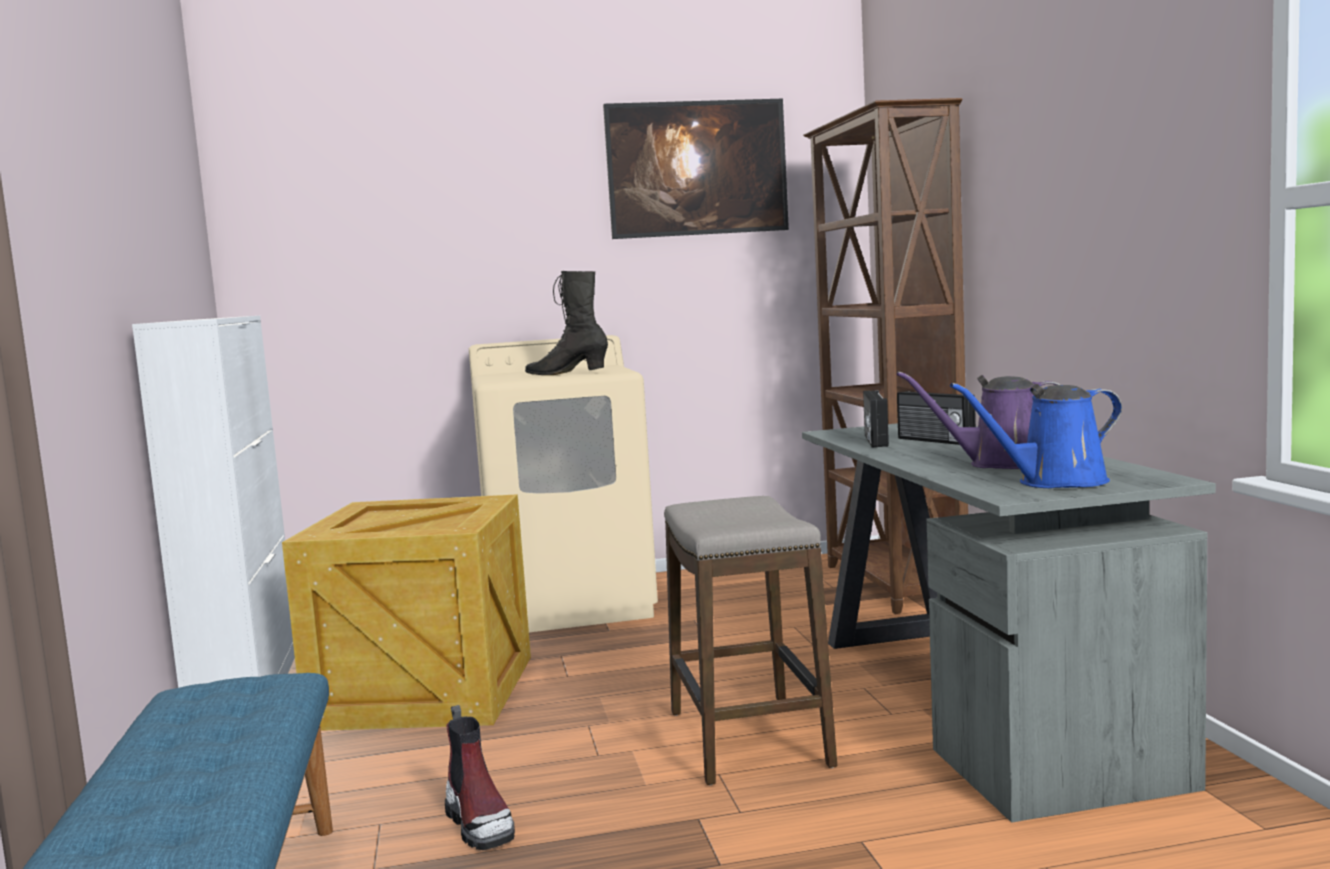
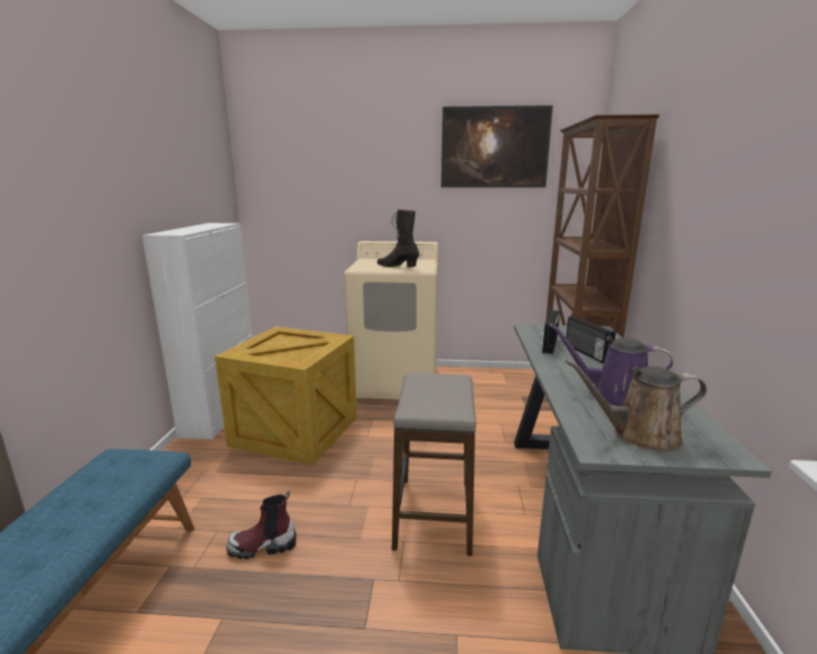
camera: 15 degrees right, 10 degrees up
(481, 824) = (262, 546): boot -> boot turned 90 degrees clockwise
(1054, 482) = (639, 435): blue watering can -> brown watering can

